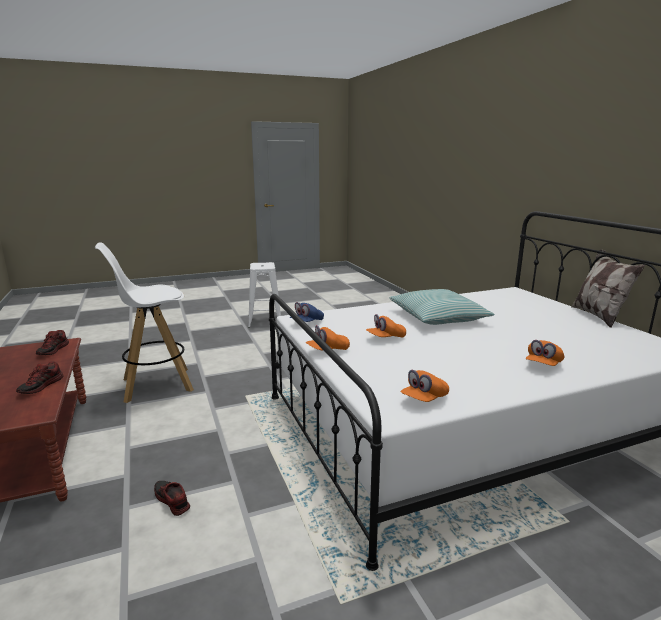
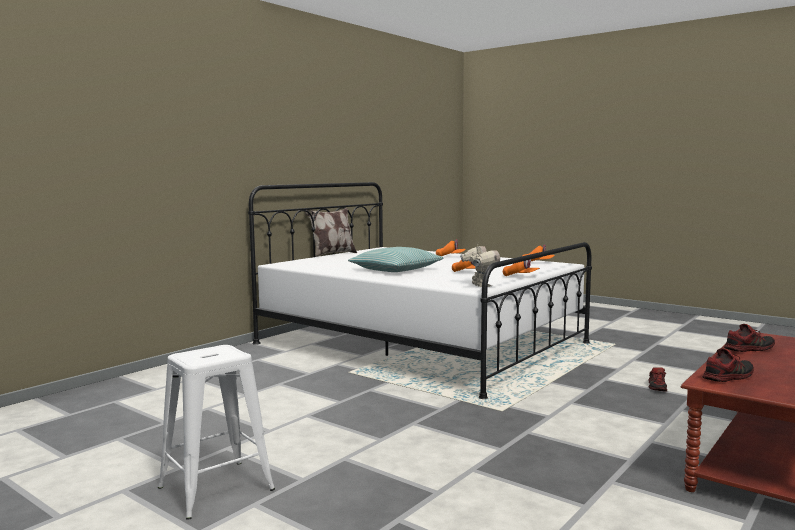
camera: 120 degrees left, 10 degrees down
(156, 385) = (570, 467): white stool -> none
(307, 323) = (479, 286): blue cap -> toy robot

